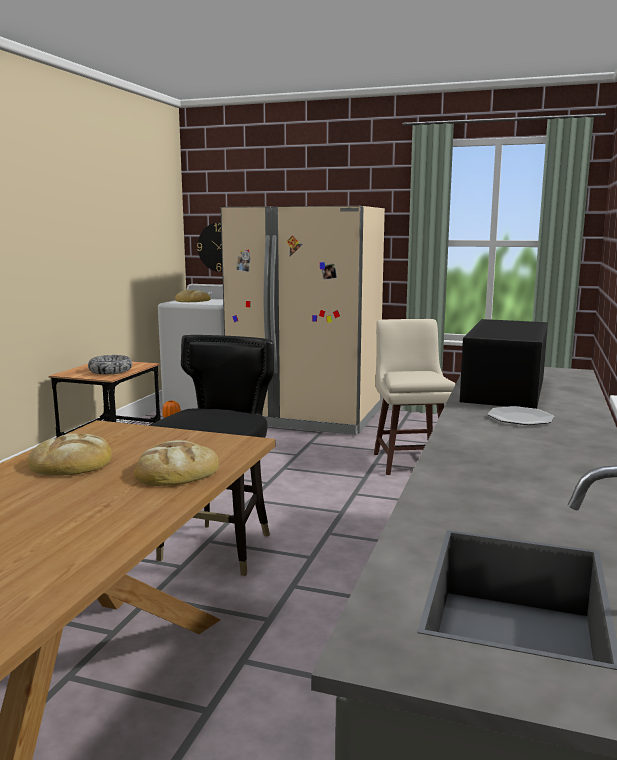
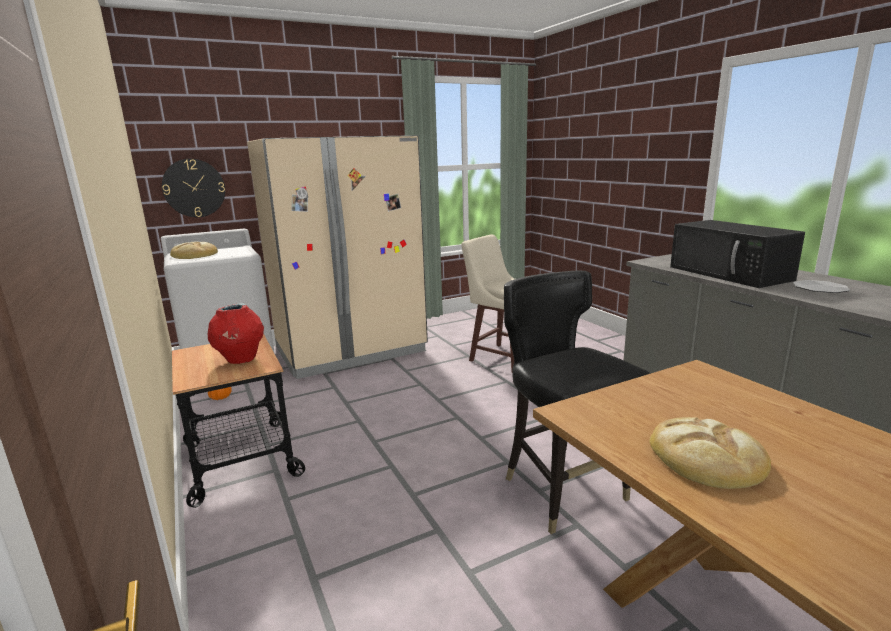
camera: 45 degrees left, 5 degrees up
(110, 371) = (240, 360): bowl -> red vase
(176, 470) = (777, 417): bread -> none

